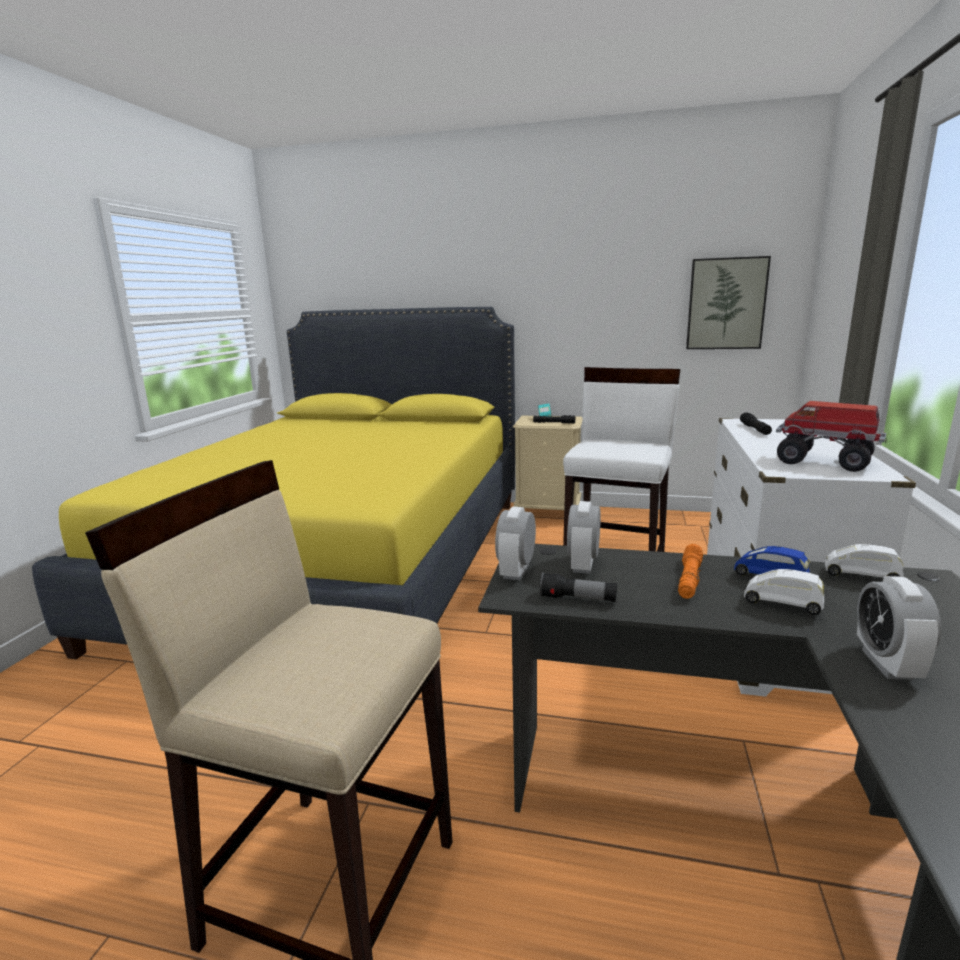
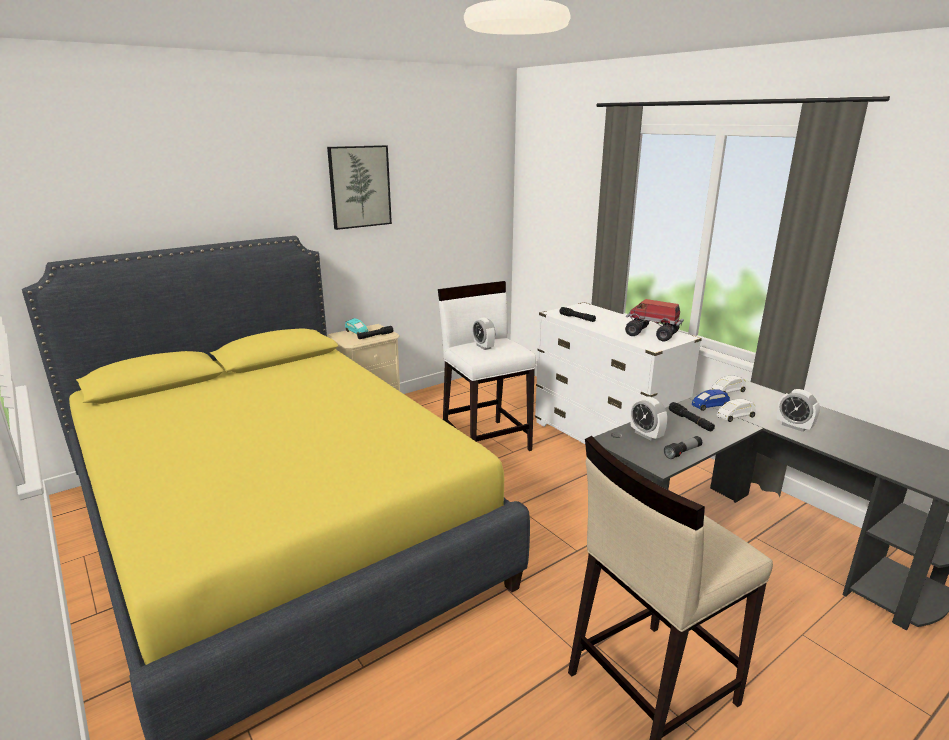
camera: 50 degrees left, 5 degrees up
(516, 571) = (632, 453): alarm clock -> alarm clock (483, 347)
(689, 579) = (690, 421): orange flashlight -> black flashlight
(726, 304) = (468, 217): picture -> picture (359, 187)
(825, 462) = (652, 334): toy truck -> toy truck turned 45 degrees clockwise

